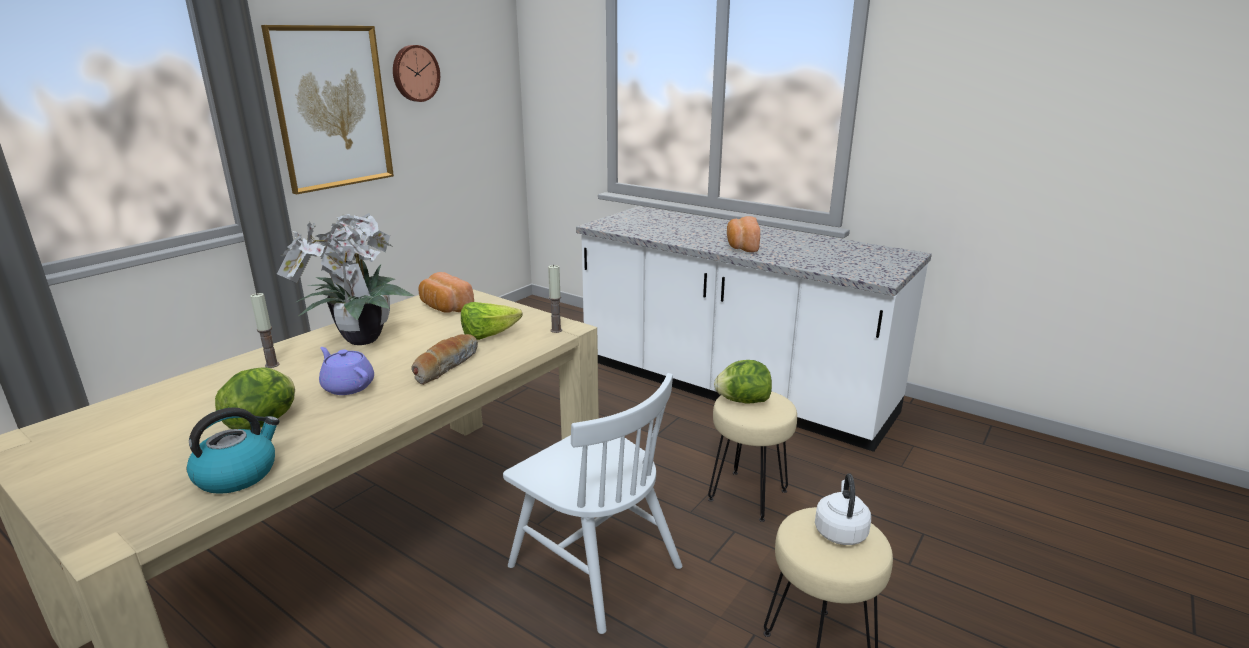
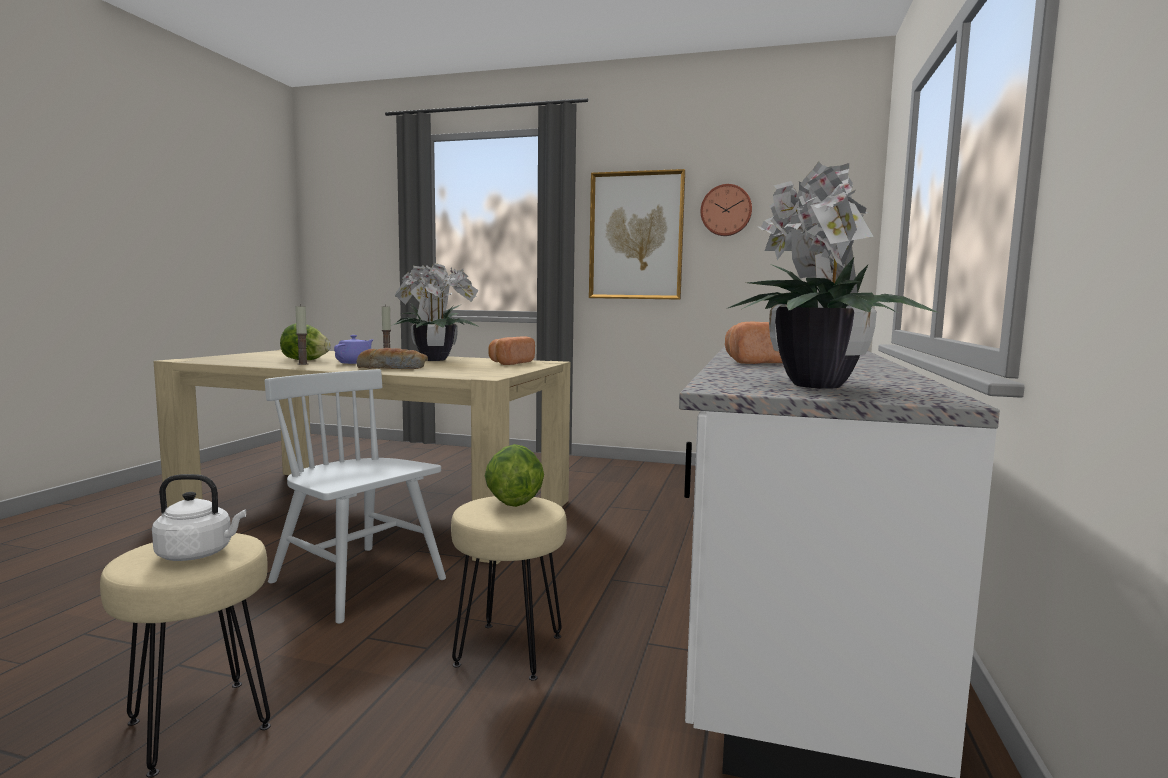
camera: 70 degrees right, 15 degrees down
(238, 474) = (241, 362): kettle -> none
(488, 336) = (456, 369): lettuce -> none
(556, 330) = (478, 375): candle -> candle (303, 364)
(594, 565) = (358, 581): white chair -> white chair turned 105 degrees clockwise
(868, 261) = (816, 386): none -> potted plant

